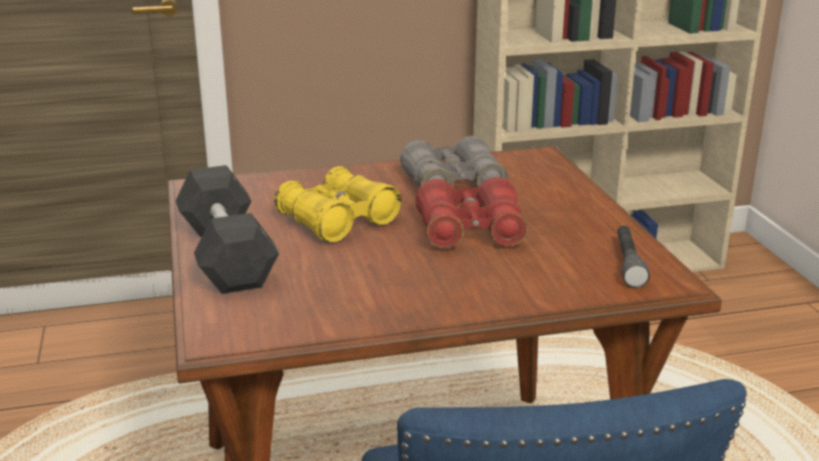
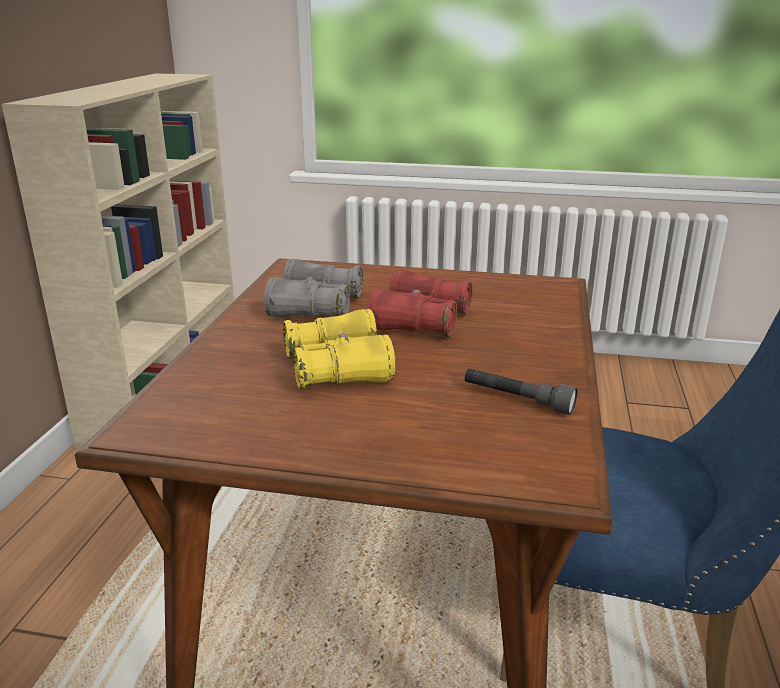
camera: 65 degrees left, 0 degrees up
(226, 254) = (363, 442): black dumbbell -> none
(628, 264) = (523, 287): grey flashlight -> grey flashlight (517, 400)

